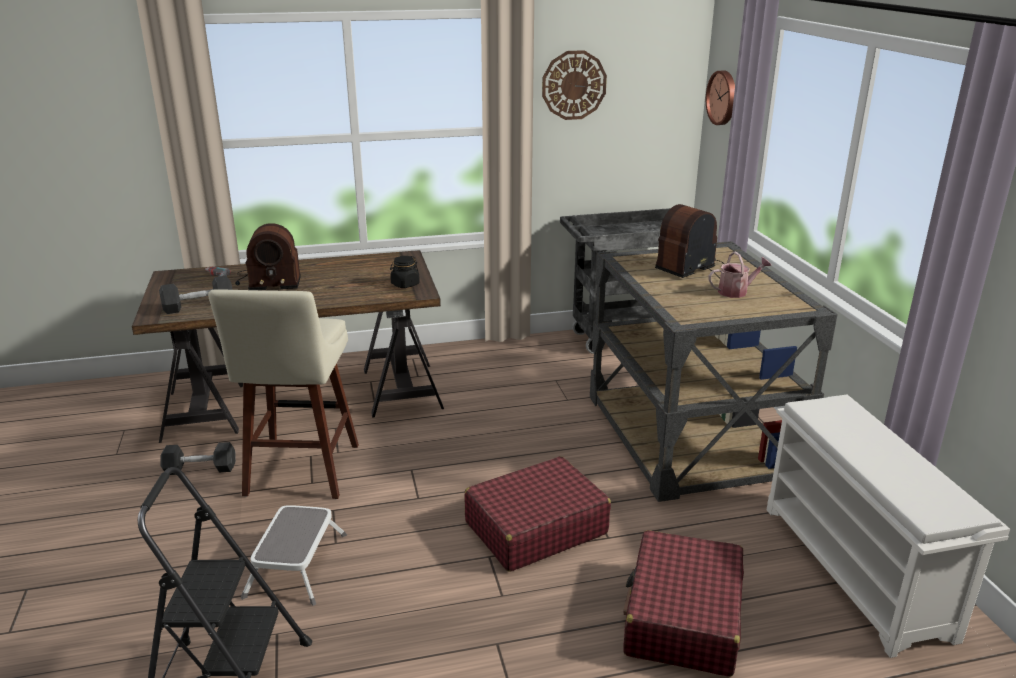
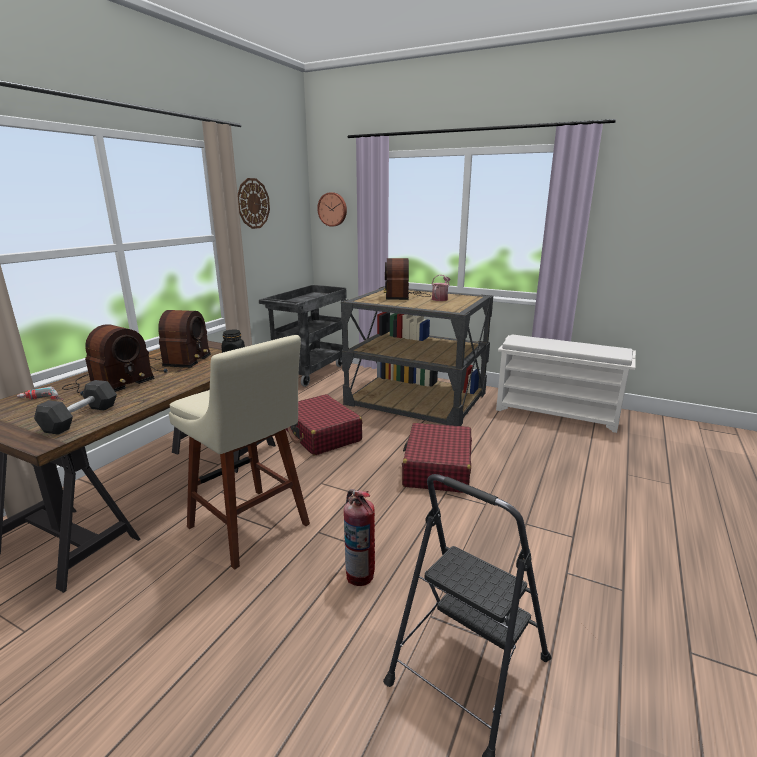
camera: 50 degrees left, 5 degrees down
(200, 469) = (154, 580): grey dumbbell -> none
(296, 565) = (360, 575): grey step ladder -> fire extinguisher
(343, 276) = (173, 363): none -> radio
(682, 618) = (553, 462): red suitcase -> red suitcase (321, 434)

